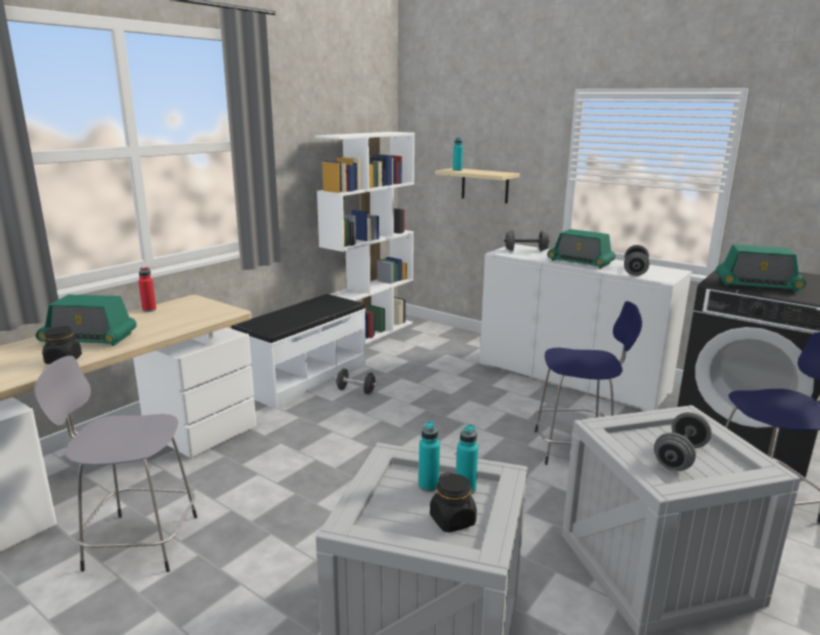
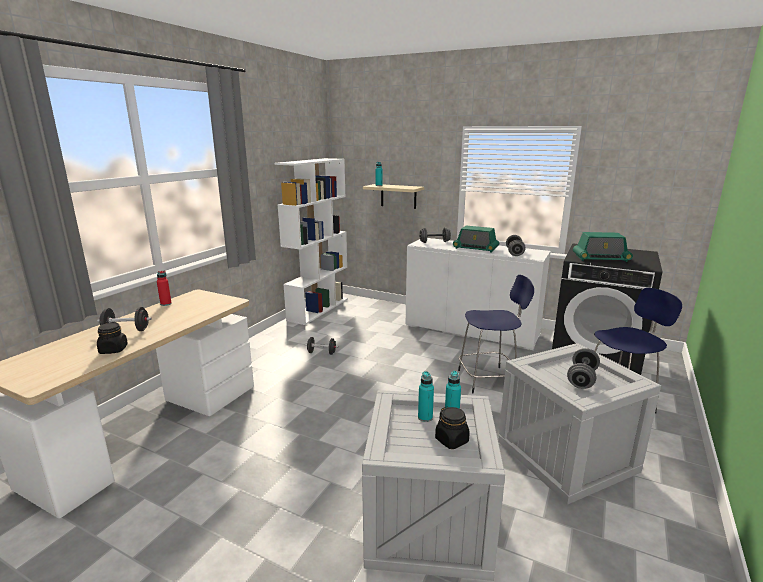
camera: 10 degrees left, 0 degrees up
(89, 338) = (126, 330): radio -> black dumbbell
(138, 542) = (187, 486): grey stool -> none
(303, 378) = (279, 346): white bench -> none

